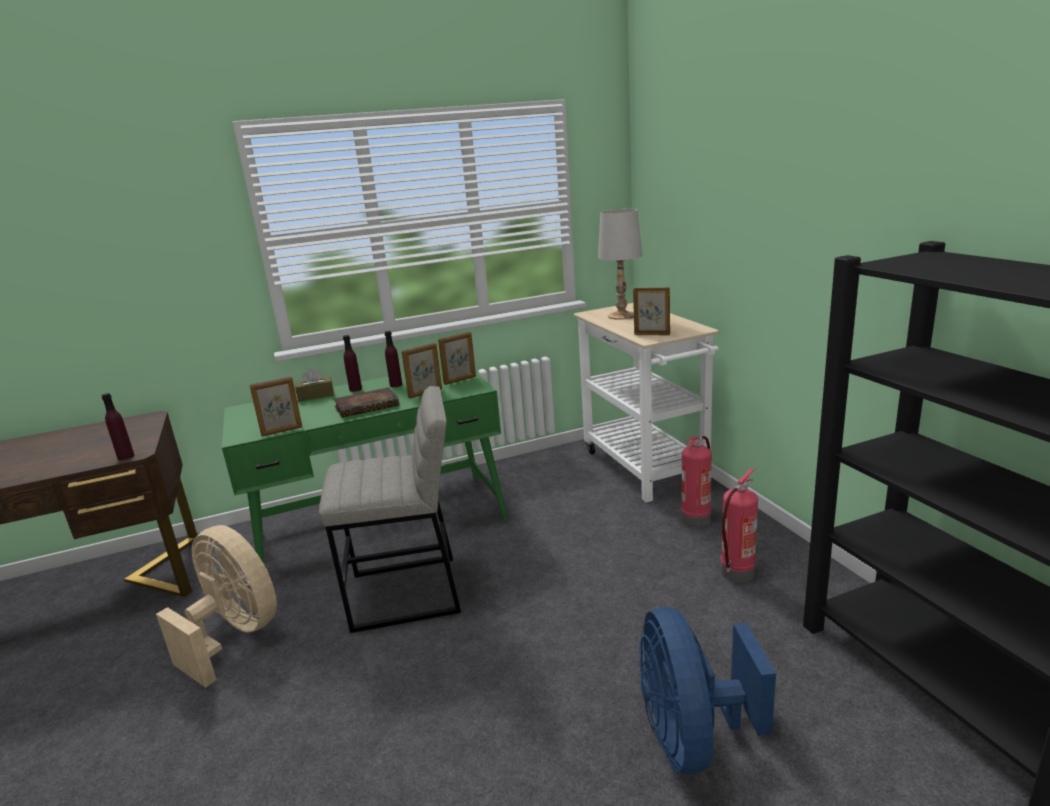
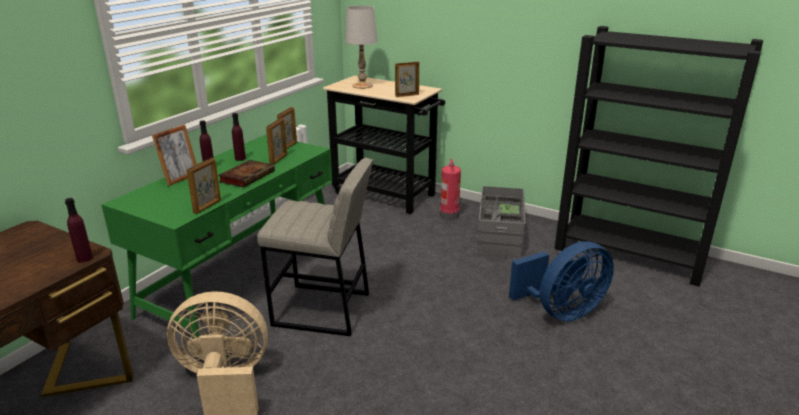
camera: 40 degrees left, 5 degrees up
(316, 395) = (180, 178): brown tissue box -> picture frame
(409, 592) = (324, 309): grey chair -> grey chair turned 60 degrees clockwise
(645, 468) = (385, 195): white cart -> black cart
(692, 737) = (561, 311): blue fan -> blue fan turned 75 degrees counterclockwise
(737, 573) = (500, 235): fire extinguisher -> grey storage box

